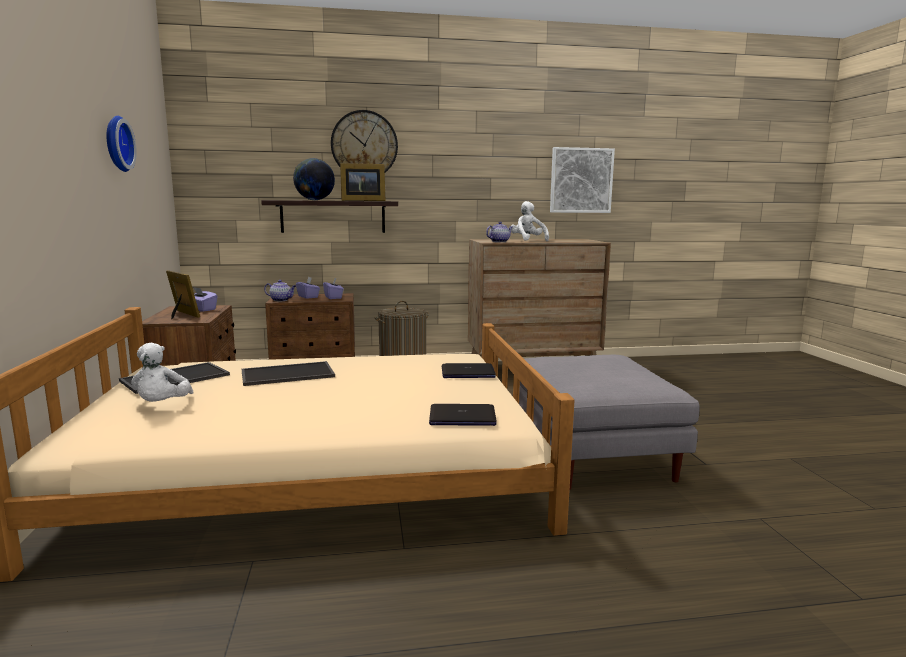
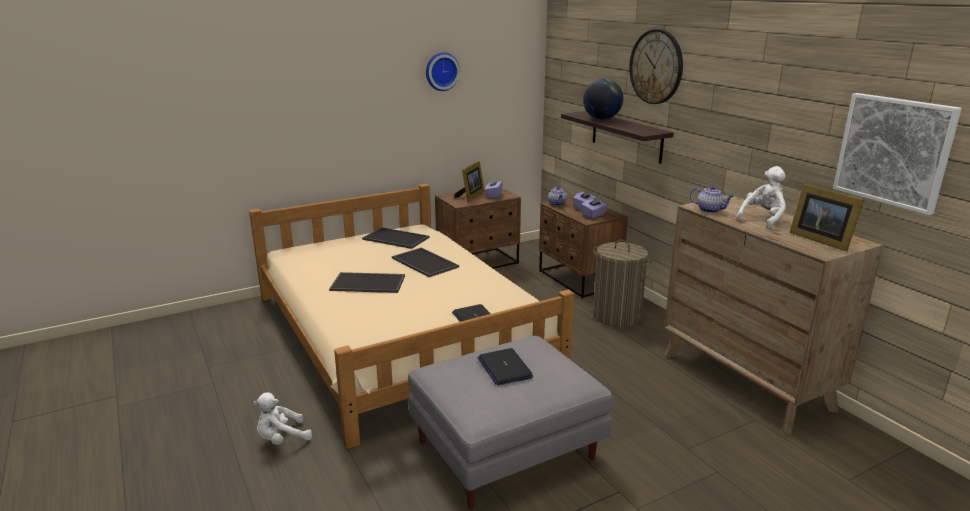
camera: 70 degrees right, 10 degrees up
(162, 405) = (346, 251): white plush toy -> white plush toy (282, 439)
(306, 403) = (369, 282): none -> tray
(361, 200) = (628, 127): picture frame -> picture frame (820, 239)
(462, 417) = (364, 335): laptop -> laptop (504, 368)

